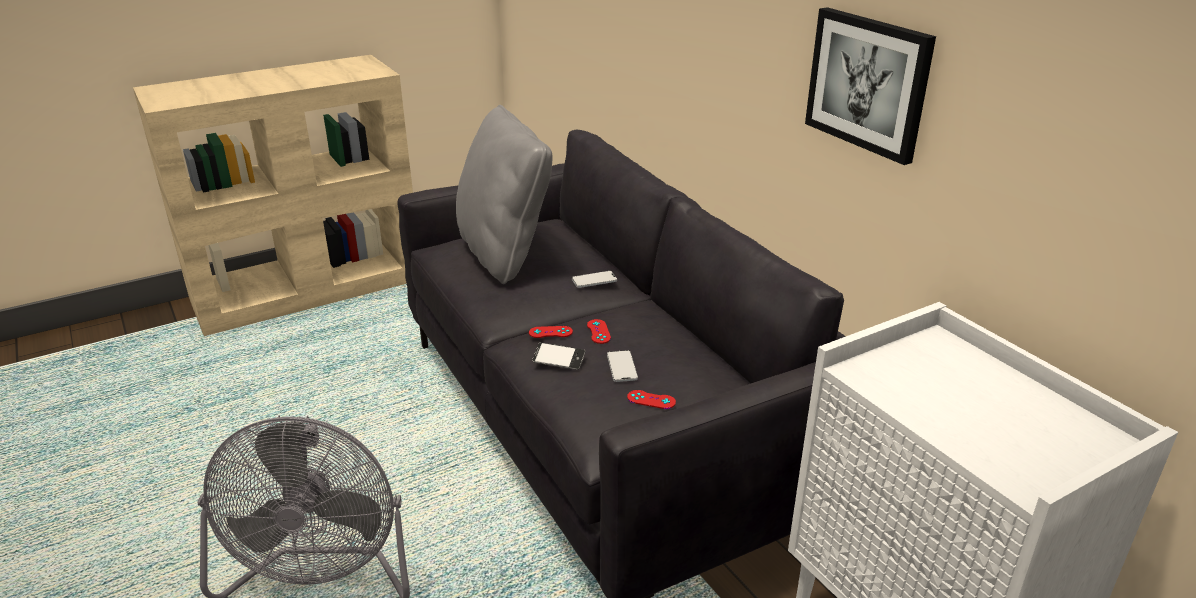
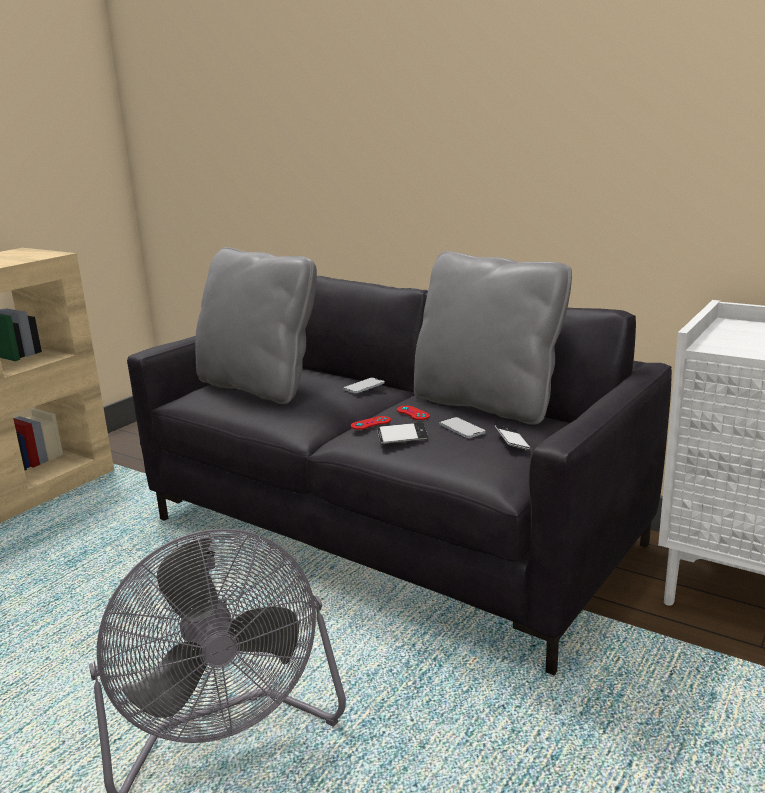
camera: 25 degrees left, 10 degrees down
(651, 400) = (512, 442): red game controller -> phone
(685, 339) = (486, 404): none -> grey pillow
(868, 83) = (604, 145): picture -> none

